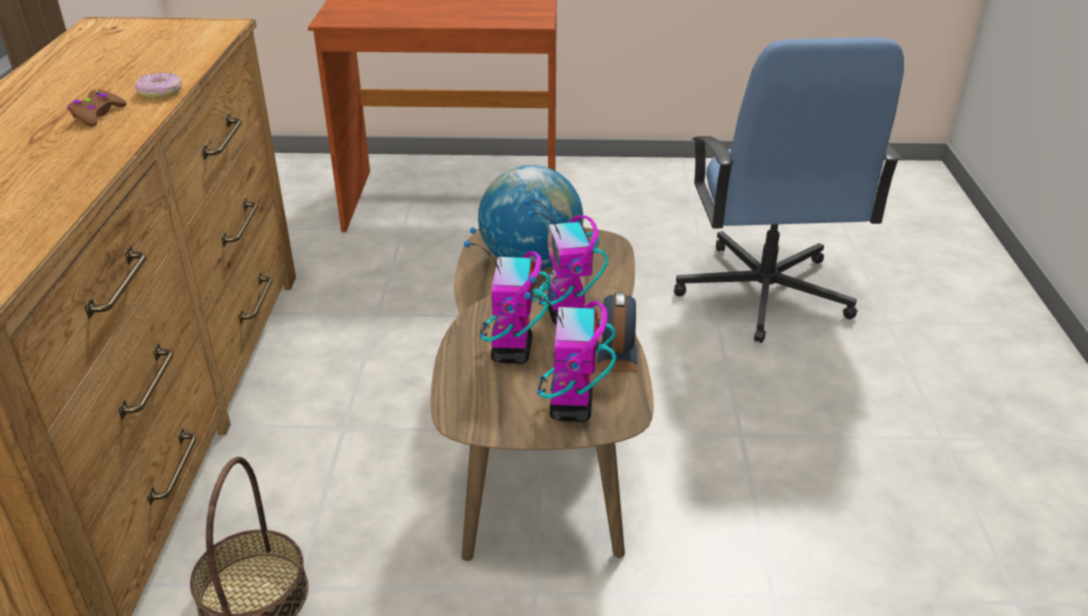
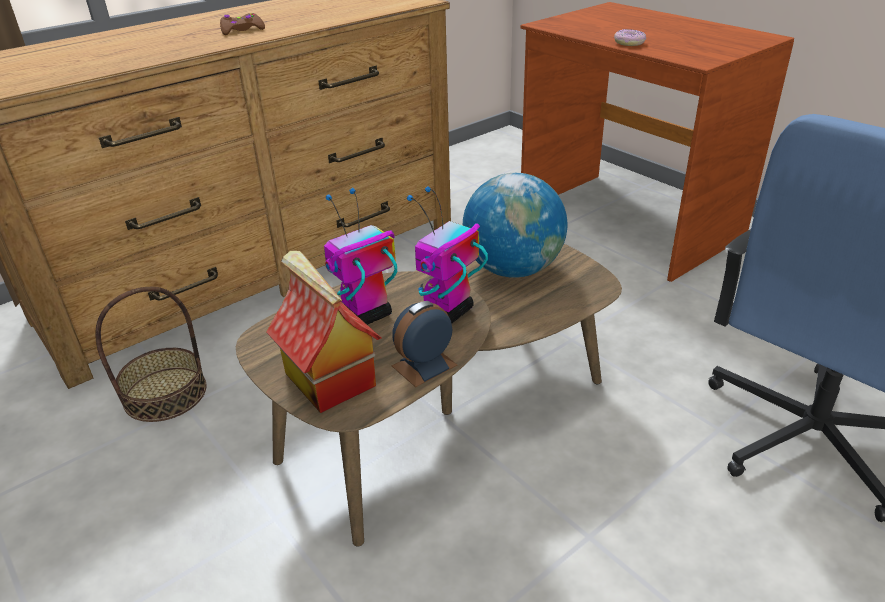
camera: 50 degrees right, 0 degrees up
(160, 92) = (296, 27): donut -> donut (629, 43)
(571, 408) = (327, 379): toy robot -> toy house

